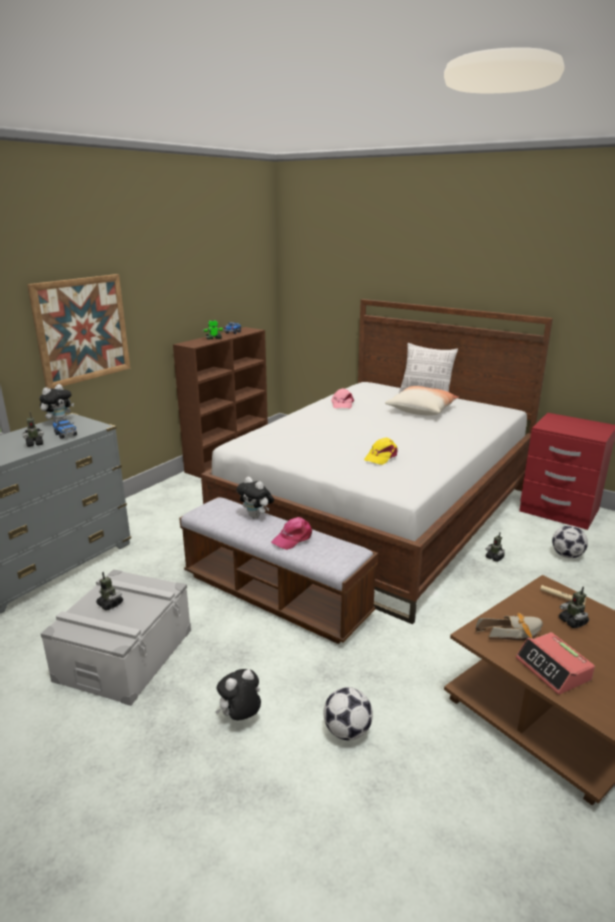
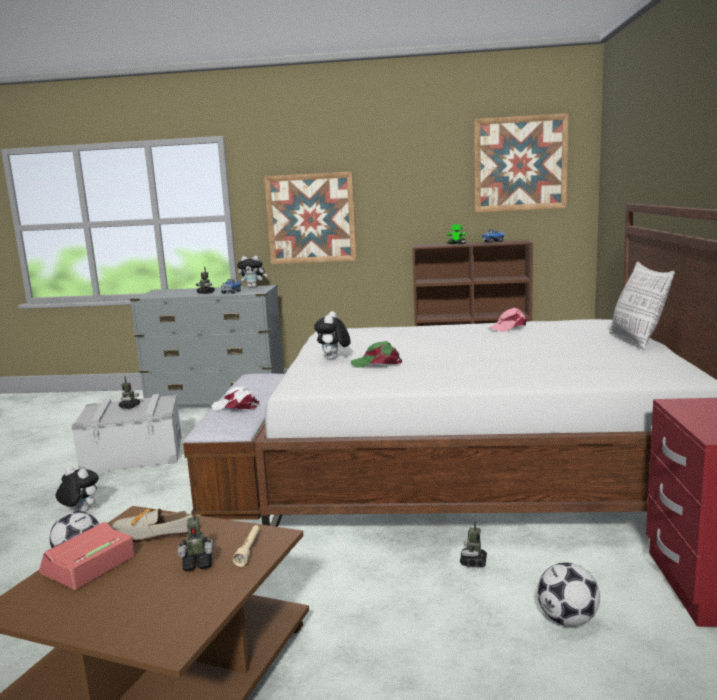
camera: 60 degrees right, 10 degrees down
(236, 261) = (520, 164): none -> picture
(256, 516) = (264, 389): plush toy -> plush toy (333, 359)
(293, 538) = (236, 406): pink cap -> white cap
(381, 457) = (377, 363): yellow cap -> green cap
(421, 410) = (569, 349): pillow -> none
(513, 633) = (151, 534): shoe -> shoe turned 135 degrees clockwise
(572, 622) = (198, 564): toy robot -> toy robot turned 135 degrees counterclockwise

